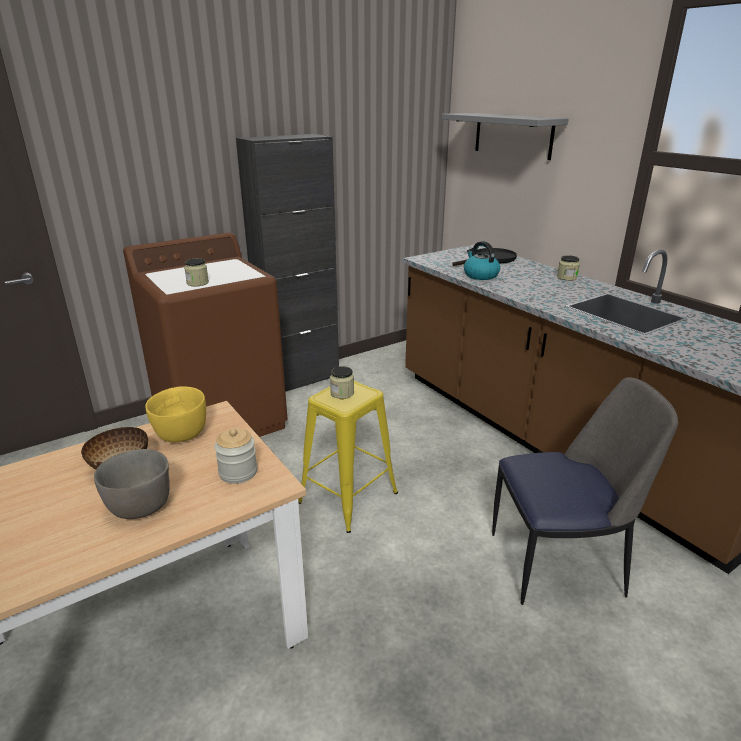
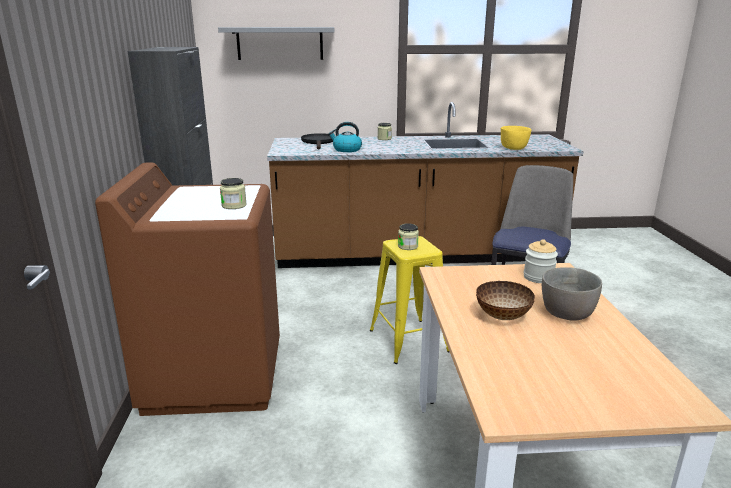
camera: 60 degrees left, 5 degrees down
(180, 434) = (465, 289): yellow bowl -> yellow bowl (514, 148)

